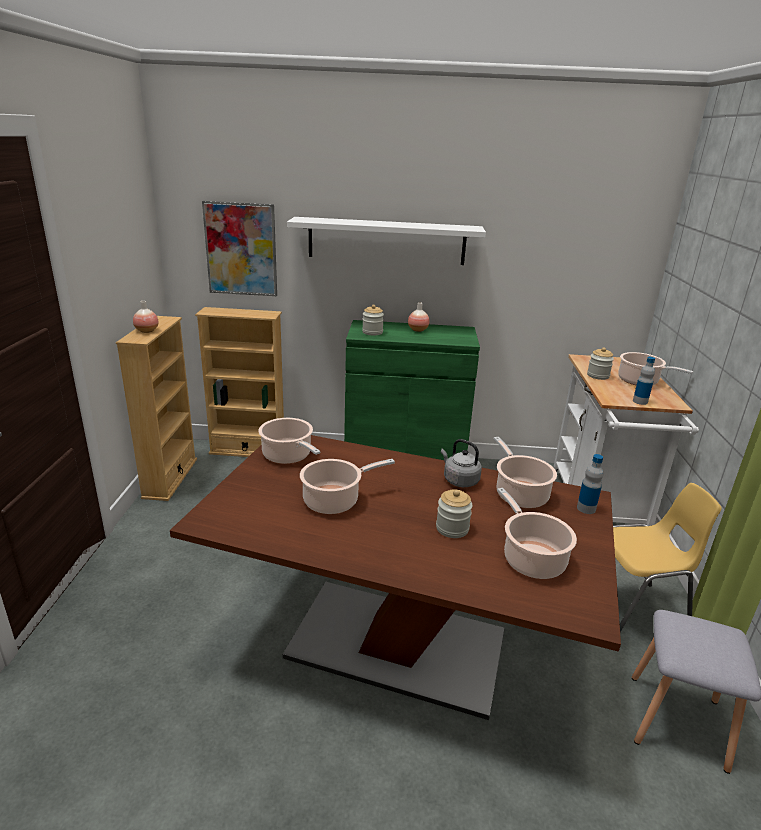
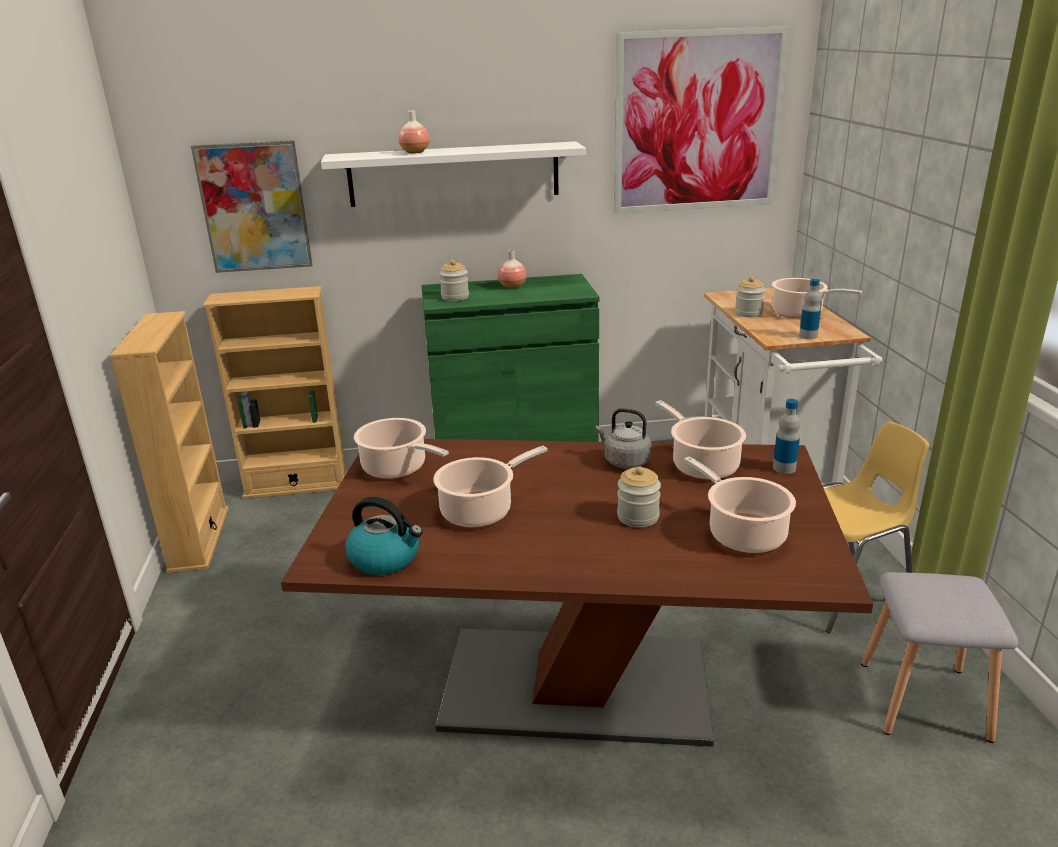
camera: 10 degrees left, 0 degrees up
(147, 331) = (146, 335): vase -> vase (415, 152)
(250, 526) = (386, 558): none -> kettle
(581, 221) = (698, 122): none -> picture

